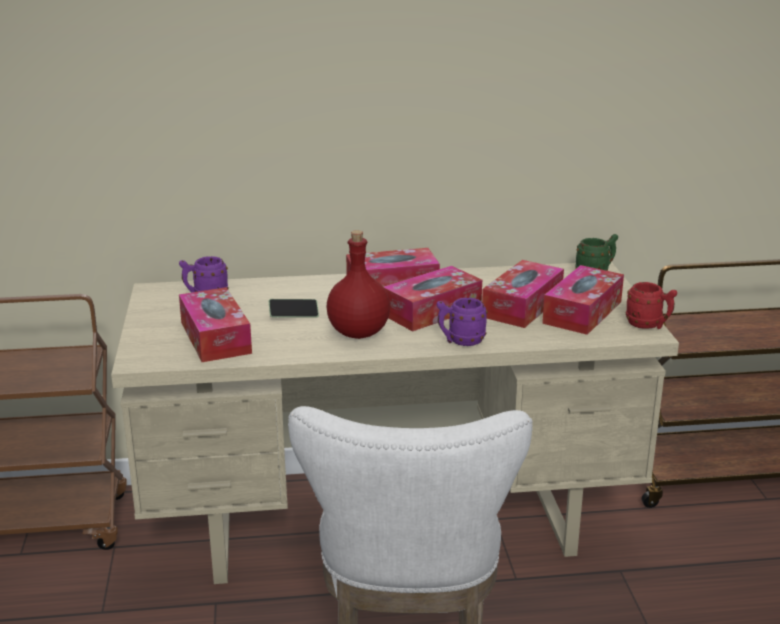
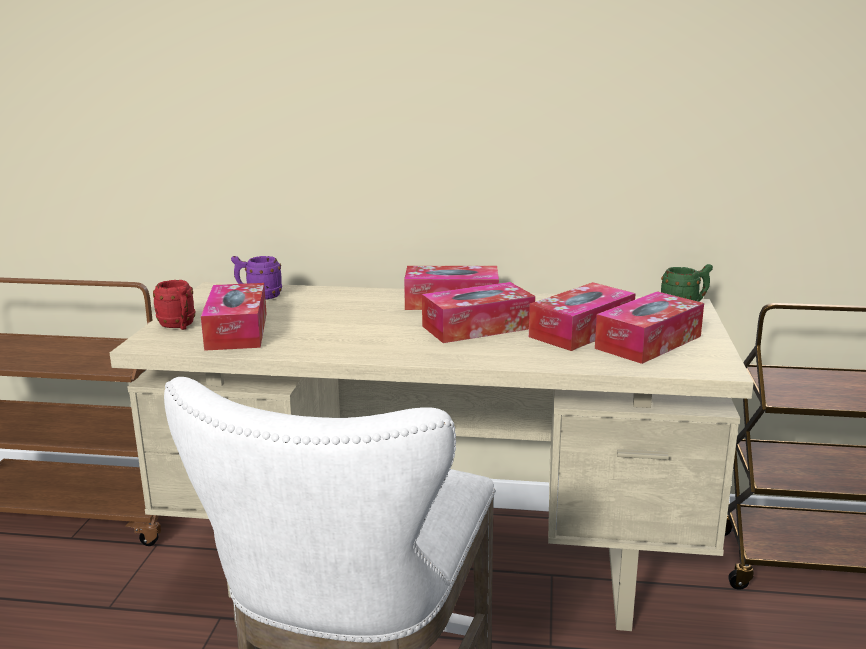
camera: 15 degrees right, 5 degrees down
(293, 315) = (331, 318): phone -> none
(358, 332) = (384, 339): red bottle -> none
(460, 341) = (489, 357): purple mug -> none
(649, 325) = (723, 361): red mug -> red mug (179, 326)

